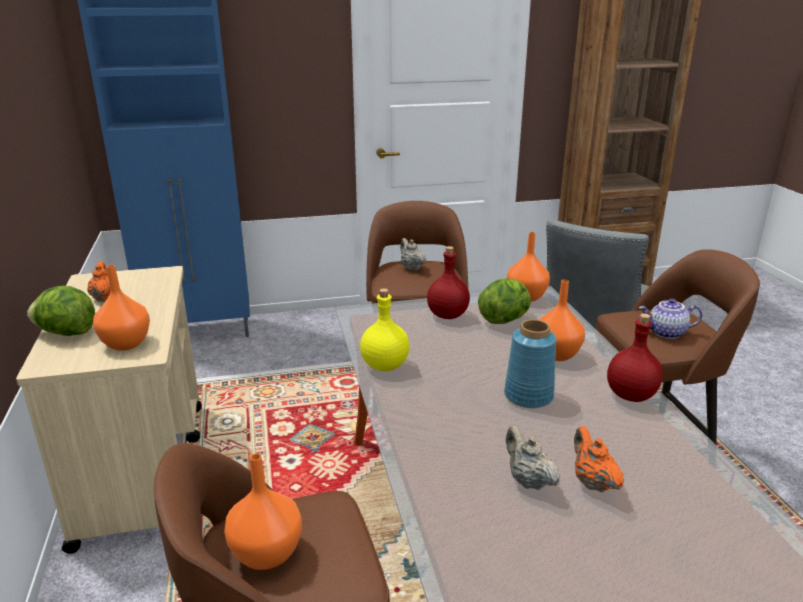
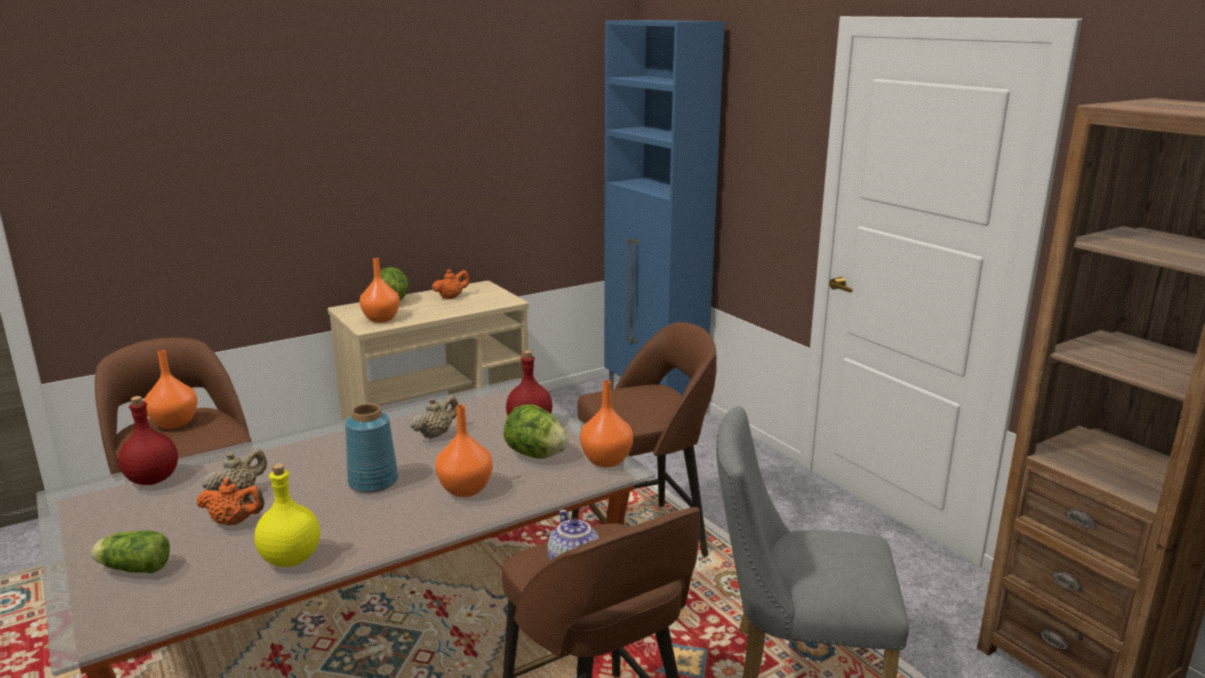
camera: 70 degrees right, 5 degrees down
(384, 365) = (412, 414): yellow bottle -> yellow bottle (292, 558)
(411, 268) = (652, 396): beige teapot -> beige teapot (436, 434)
(592, 482) = (234, 522): orange teapot -> orange teapot turned 45 degrees clockwise
(631, 395) = (387, 536): red bottle -> red bottle (151, 480)
(685, 555) = (132, 568): none -> lettuce

